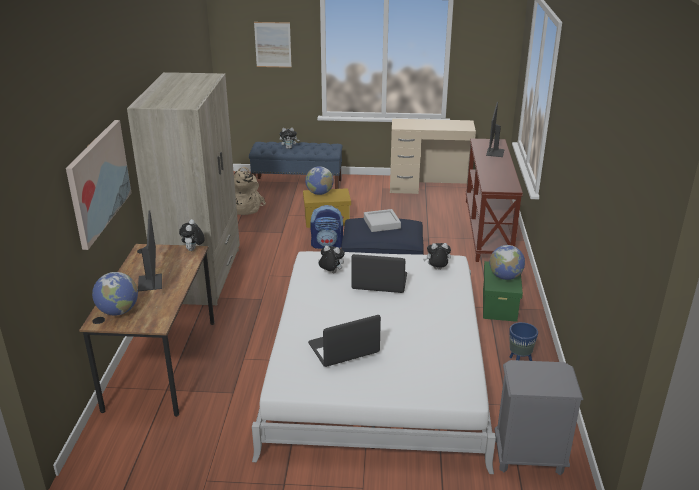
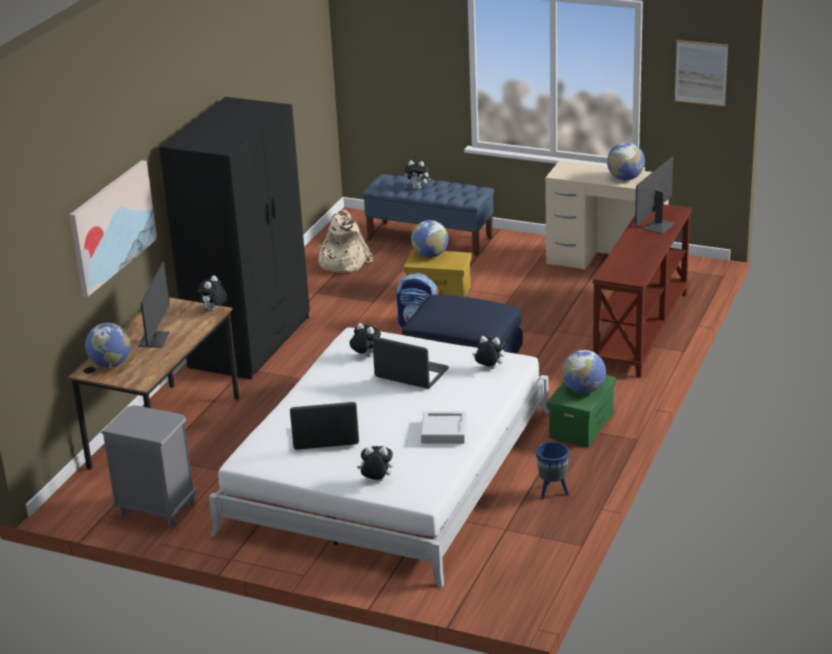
camera: 20 degrees right, 0 degrees up
(201, 275) = (251, 342): beige wardrobe -> black wardrobe
(273, 44) = (408, 47): picture -> picture (701, 73)
(381, 223) = (462, 305): grey tray -> grey tray (444, 431)
(416, 385) = (376, 481): none -> plush toy
(447, 125) = (625, 178): none -> globe
(528, 457) = (489, 579): grey nightstand -> grey nightstand (156, 509)

